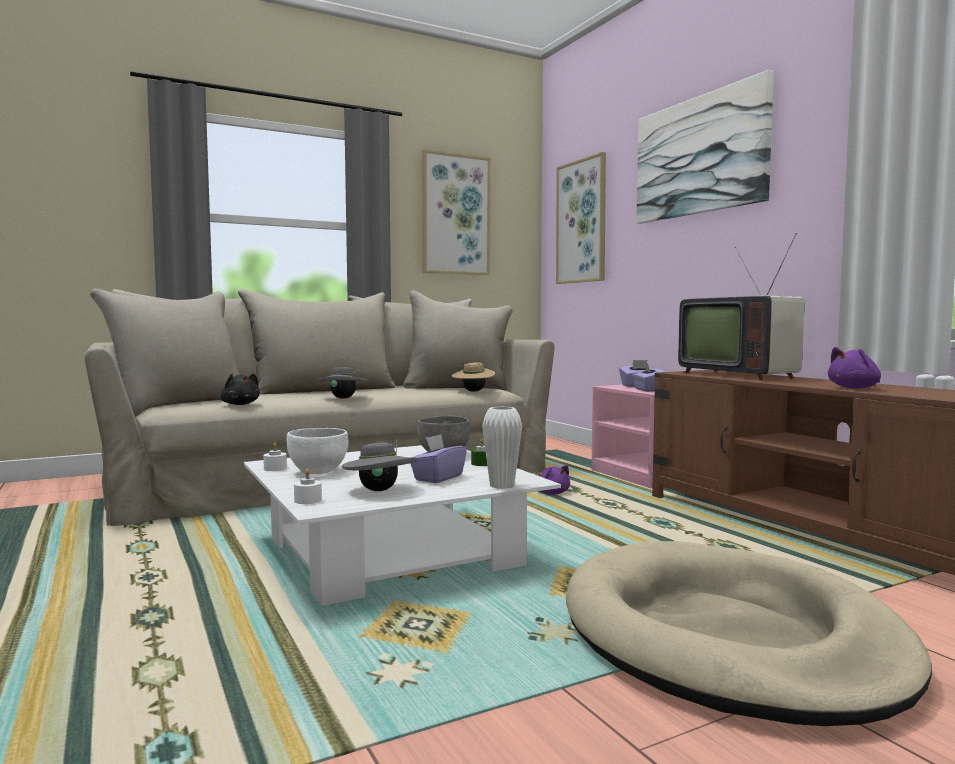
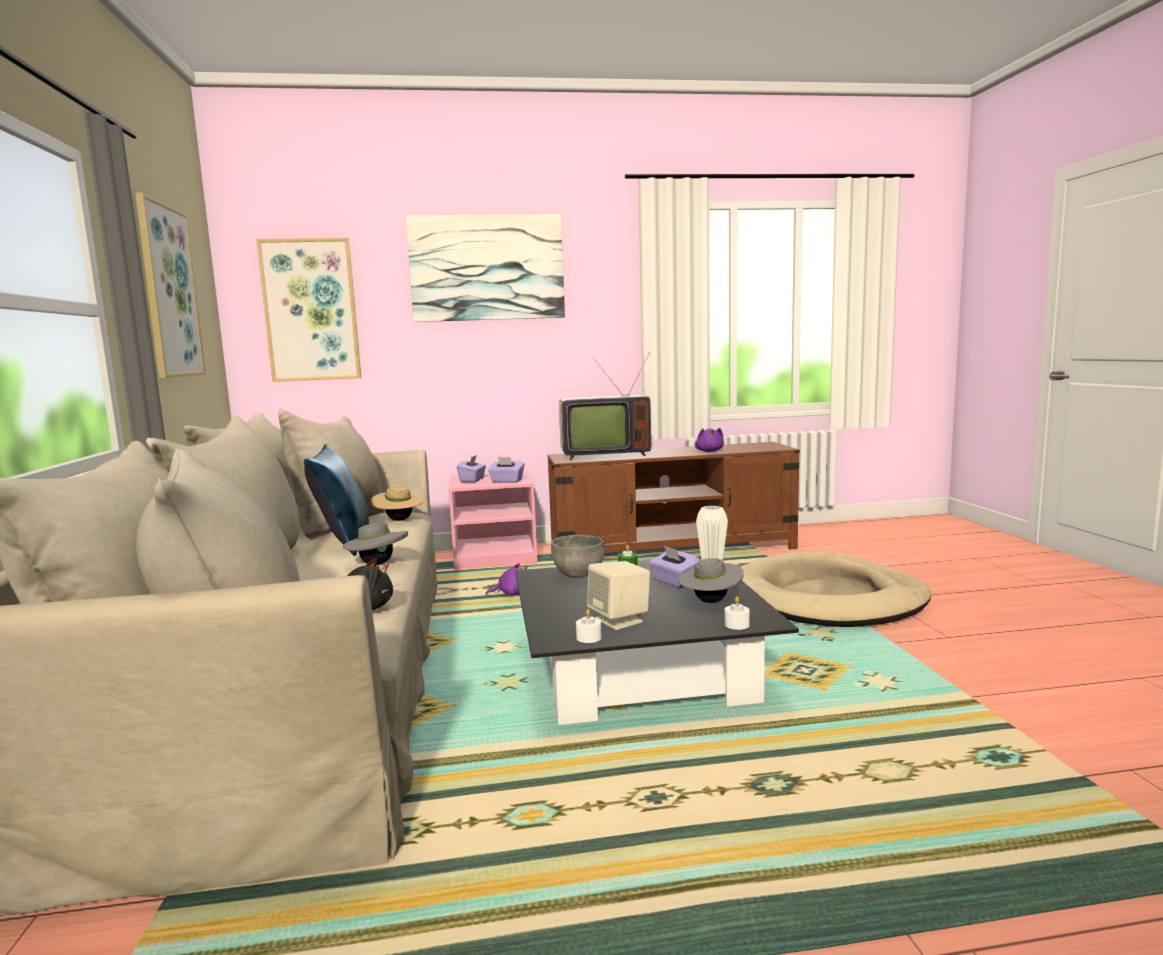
camera: 70 degrees left, 5 degrees up
(318, 472) = (619, 620): white bowl -> beige speaker
(392, 552) = (637, 669): white coffee table -> black coffee table
(396, 391) = (344, 543): none -> blue pillow

